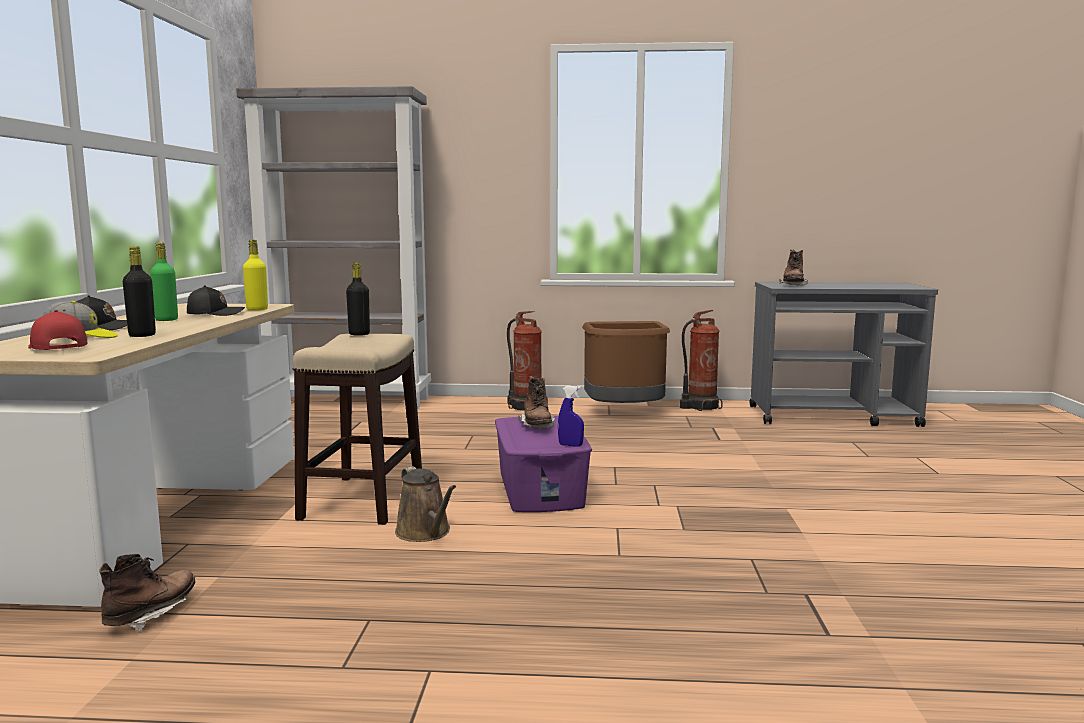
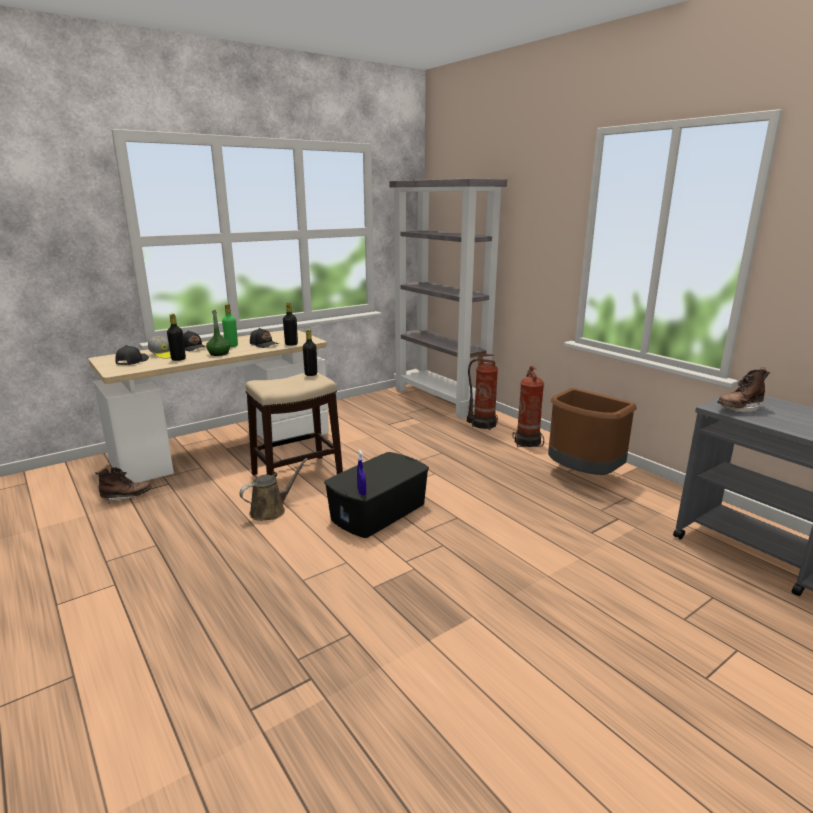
camera: 50 degrees right, 10 degrees up
(56, 347) = (131, 361): red cap -> black cap
(186, 325) = (219, 353): none -> green bottle
(257, 309) = (291, 344): yellow bottle -> black bottle
(425, 533) = (271, 510): brown watering can -> brown watering can turned 150 degrees counterclockwise
(537, 426) = (389, 468): brown boot -> none
(541, 489) = (379, 512): purple storage box -> black storage box
(699, 407) = (662, 494): fire extinguisher -> fire extinguisher (483, 424)

